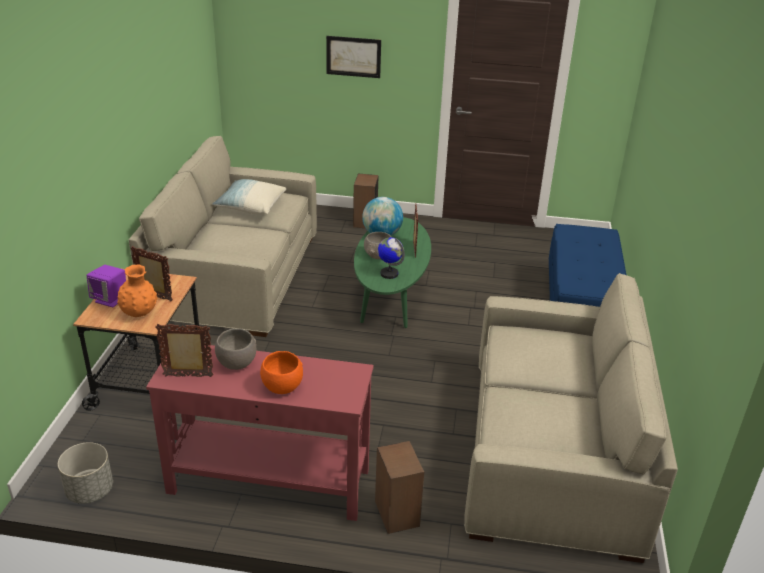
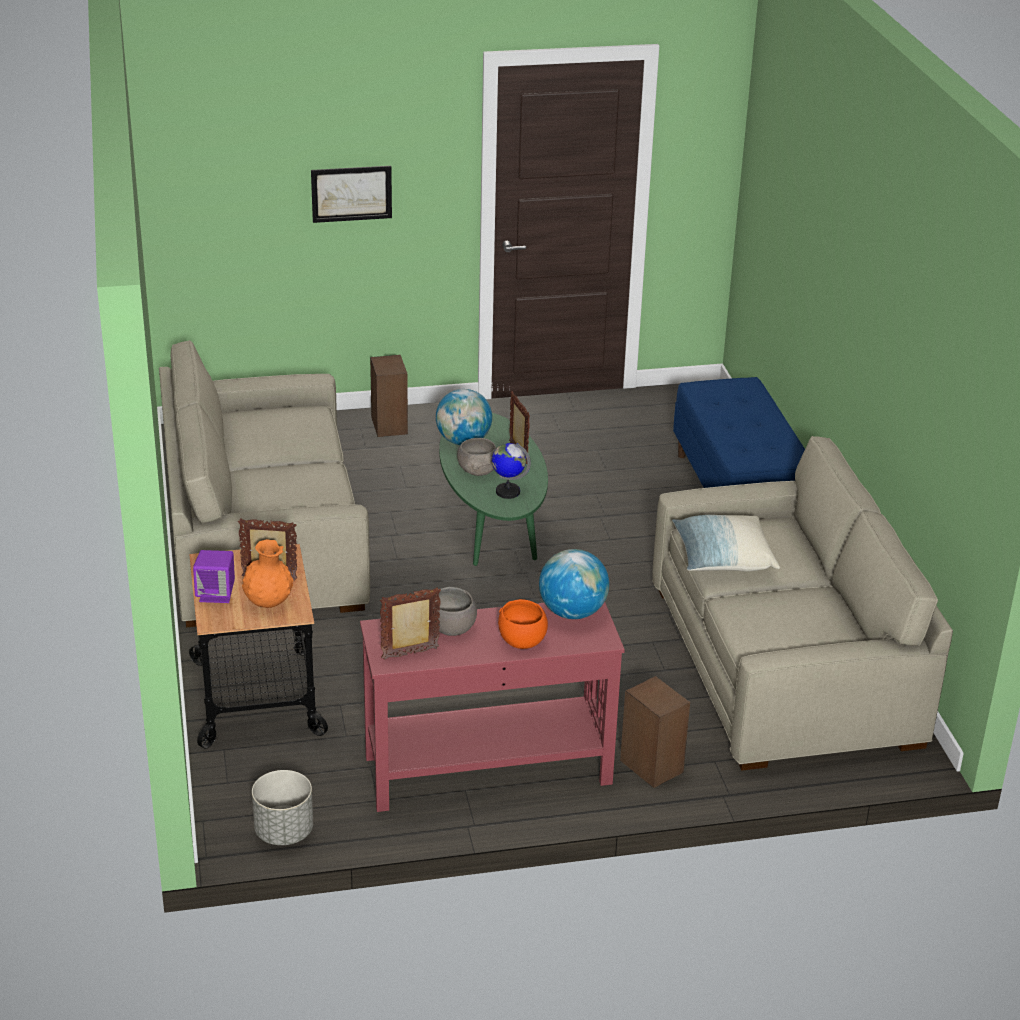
camera: 20 degrees left, 0 degrees up
(250, 206) = (269, 436): pillow -> pillow (722, 558)
(339, 372) = (572, 612): none -> globe

